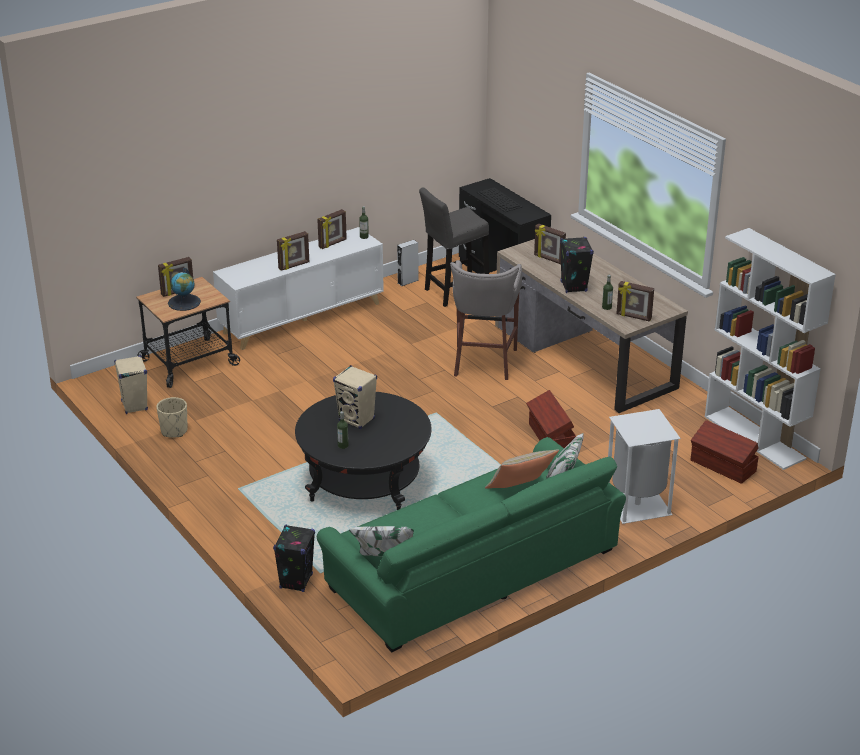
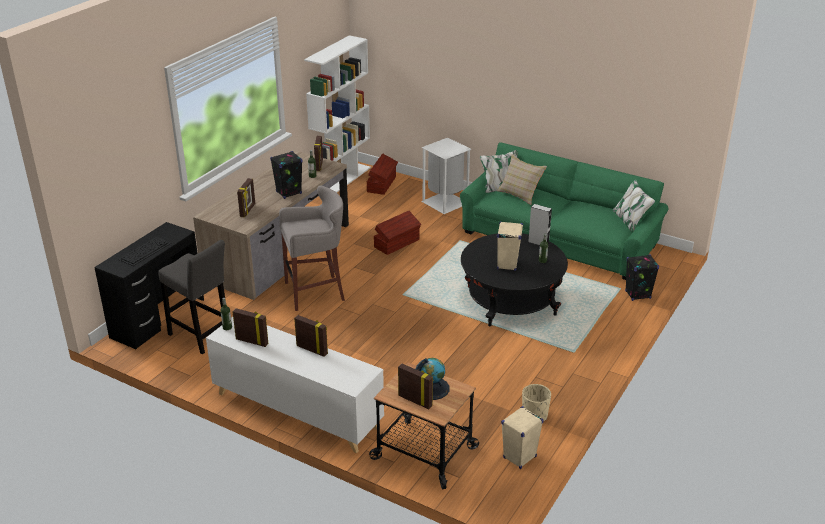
camera: 115 degrees left, 0 degrees up
(408, 281) = (191, 368): grey speaker -> grey speaker (538, 243)

